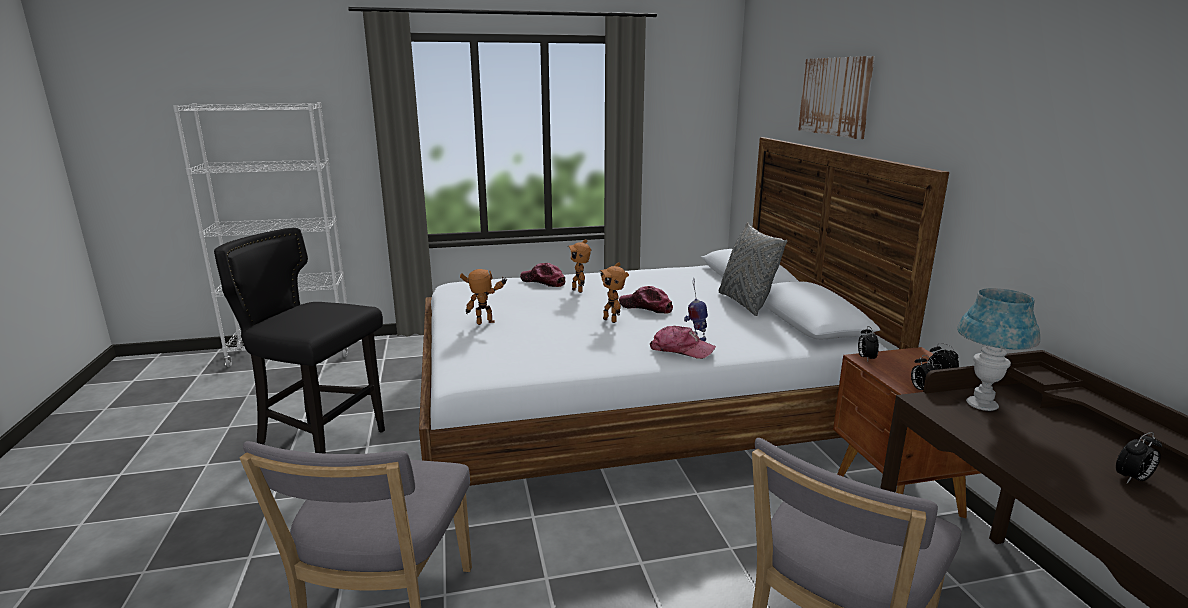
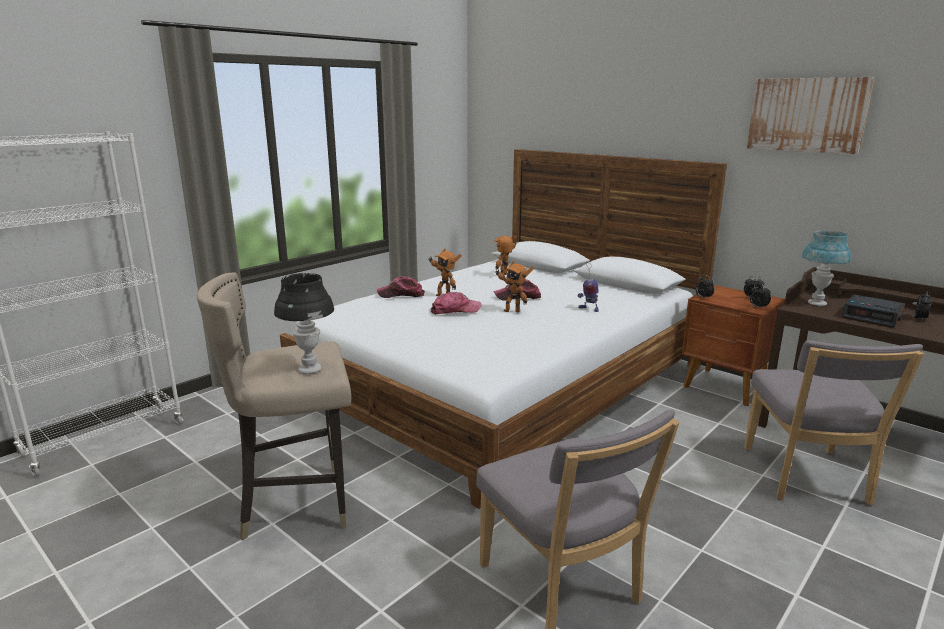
camera: 35 degrees left, 0 degrees up
(304, 324) = (309, 369): none -> black table lamp
(323, 447) = (296, 504): black stool -> beige stool
(486, 324) = (426, 336): toy robot -> toy robot (506, 275)
(681, 350) = (596, 319): cap -> cap (455, 310)
(745, 303) = (573, 281): grey pillow -> none
(835, 96) = (597, 114): picture -> picture (807, 115)
(1036, 449) = (872, 317): none -> alarm clock

